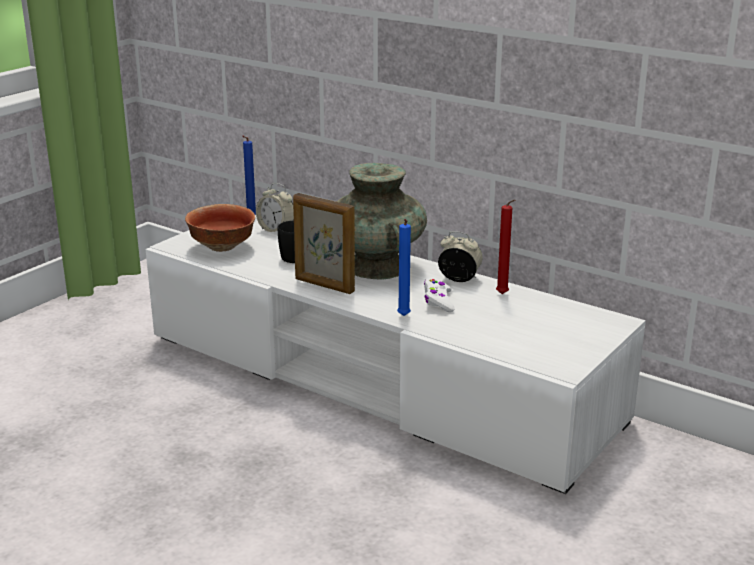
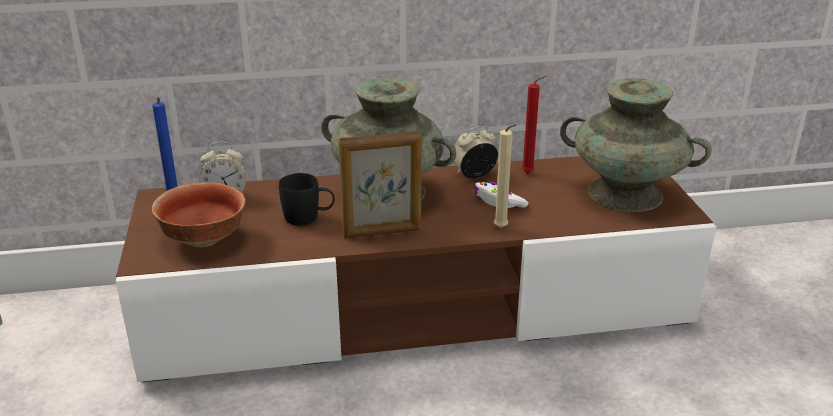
camera: 45 degrees left, 5 degrees up
(377, 378) = (416, 307): white tv stand -> brown tv stand
(403, 317) = (502, 229): blue candle -> beige candle
(548, 337) = (626, 194): none -> turquoise vase

